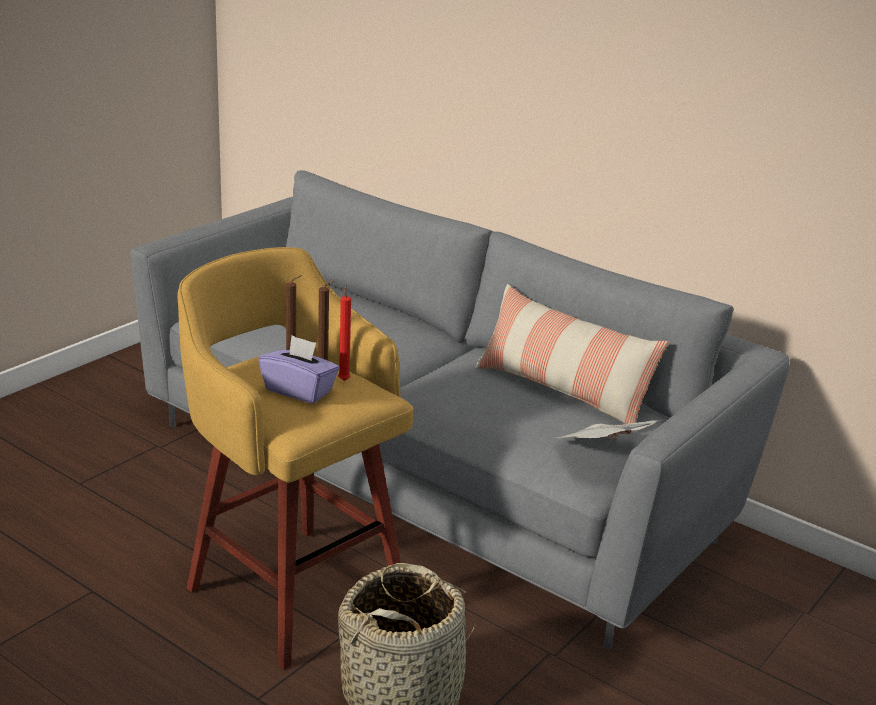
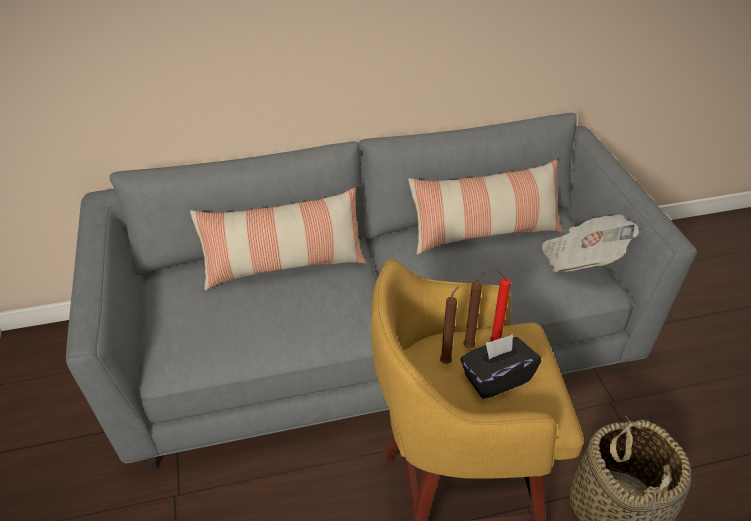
camera: 50 degrees left, 15 degrees up
(299, 390) = (496, 378): purple tissue box -> black tissue box
(370, 316) = (283, 265): none -> pillow

